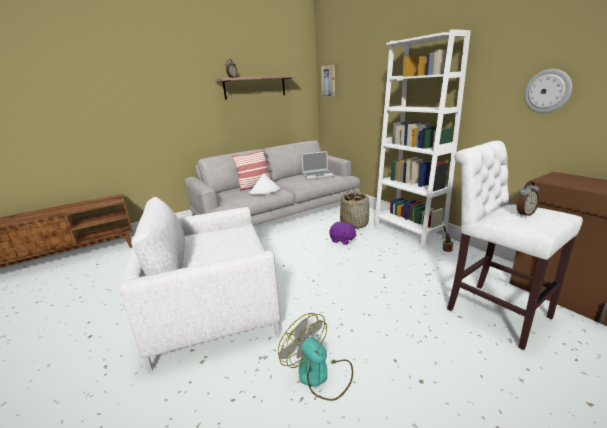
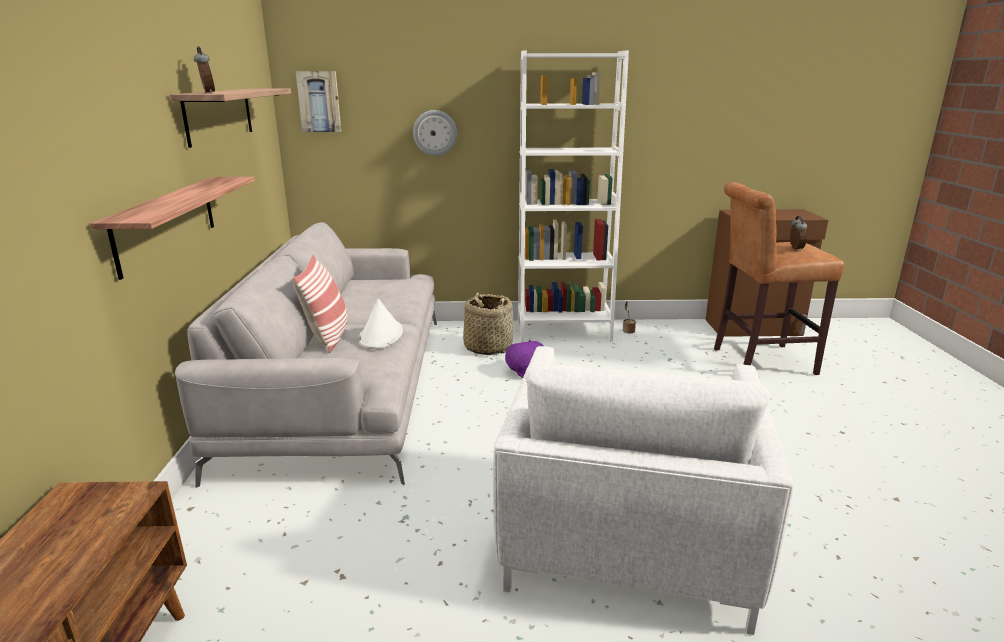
camera: 60 degrees left, 0 degrees up
(202, 126) = (167, 223): none -> shelf
(318, 175) = (380, 286): laptop -> none
(319, 375) = (815, 483): fan -> none
(492, 311) = (758, 361): white stool -> brown stool
(547, 91) = (706, 127): wall clock -> wall clock (435, 133)

